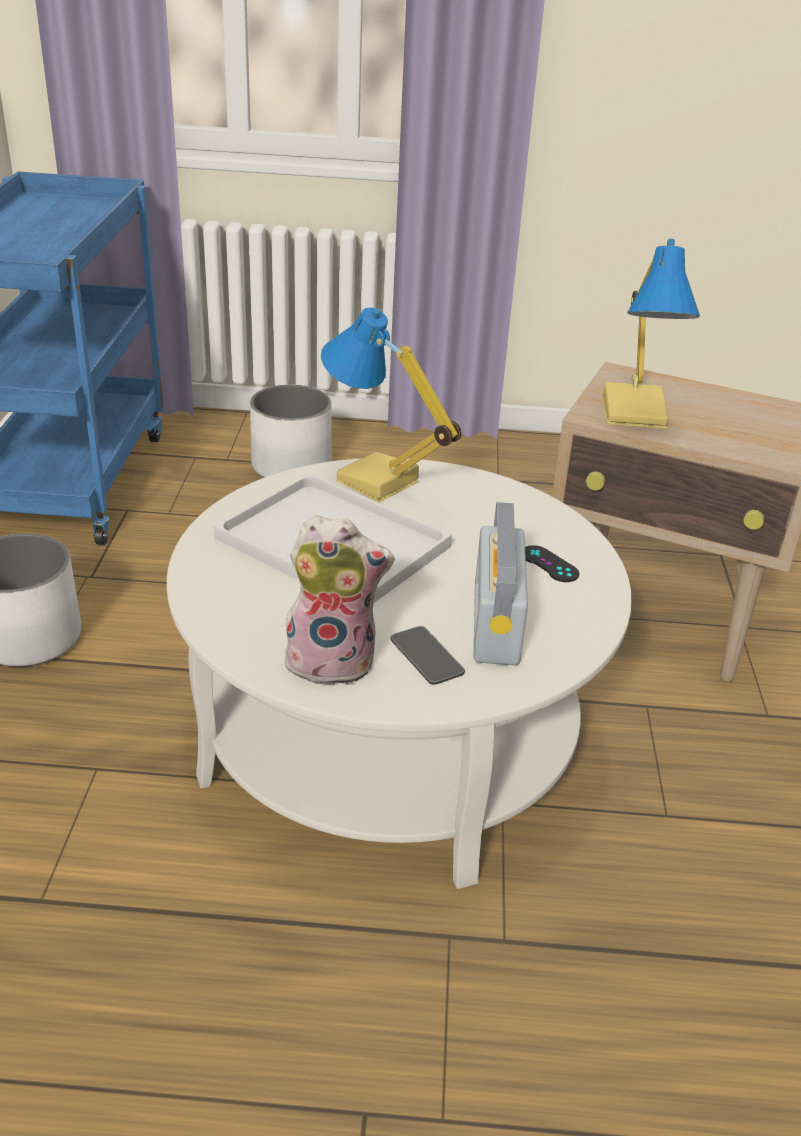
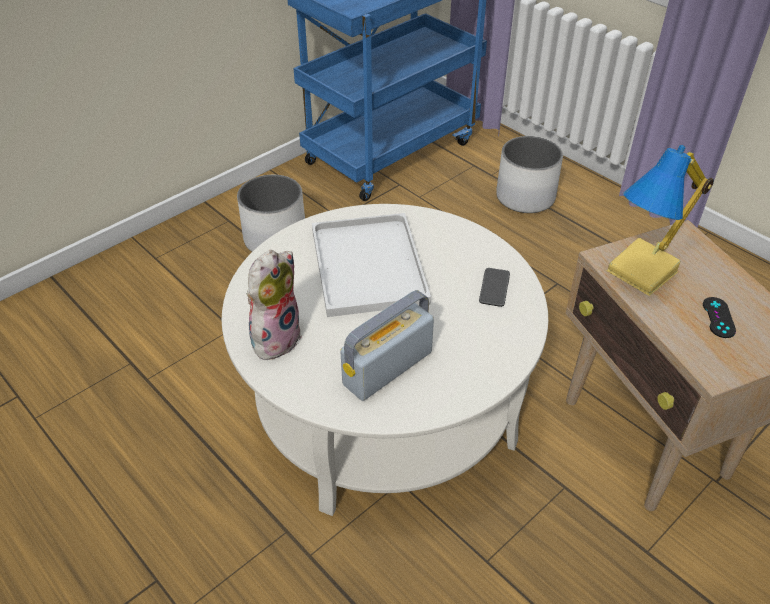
camera: 45 degrees right, 10 degrees up
(333, 661) = (275, 337): plush toy -> plush toy turned 105 degrees counterclockwise
(376, 482) = (445, 238): table lamp -> none
(426, 656) = (323, 364): phone -> phone (494, 288)
(549, 564) = (474, 349): black game controller -> black game controller (718, 317)

